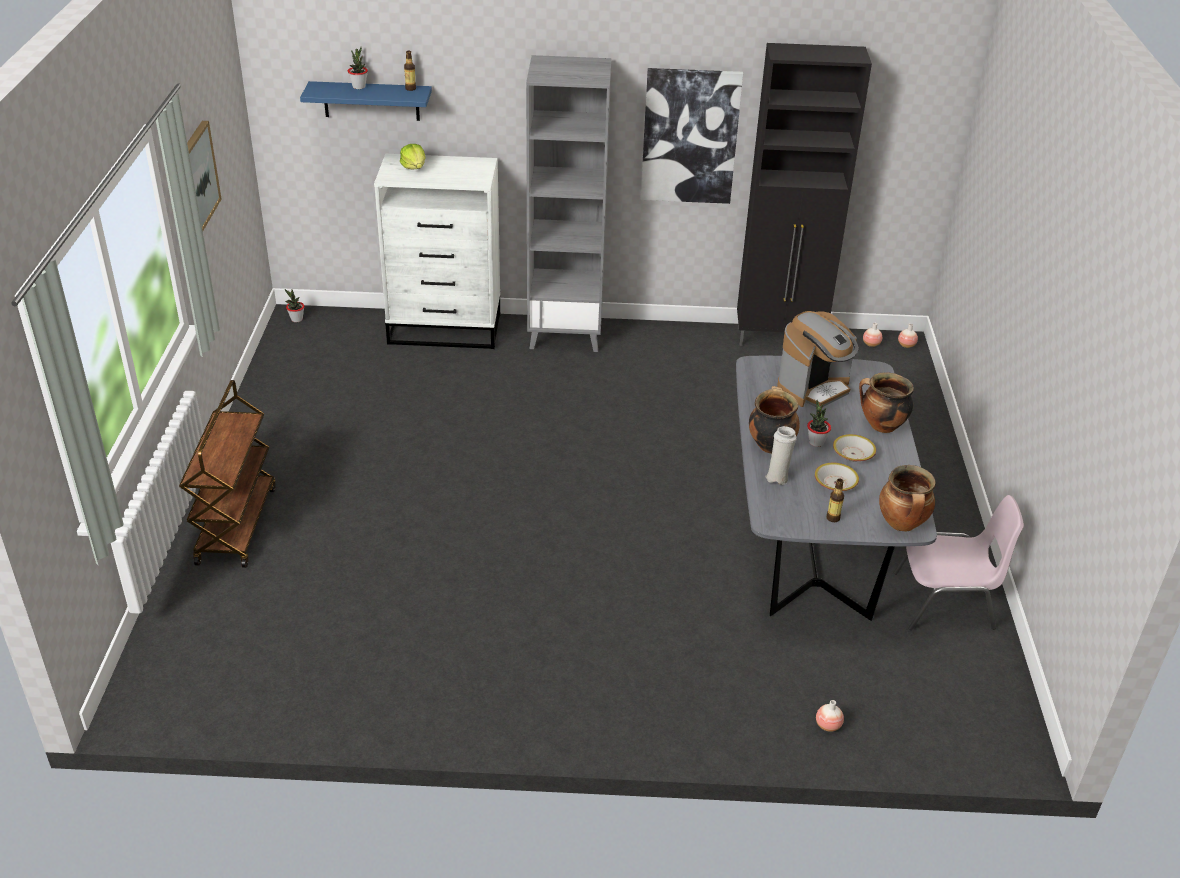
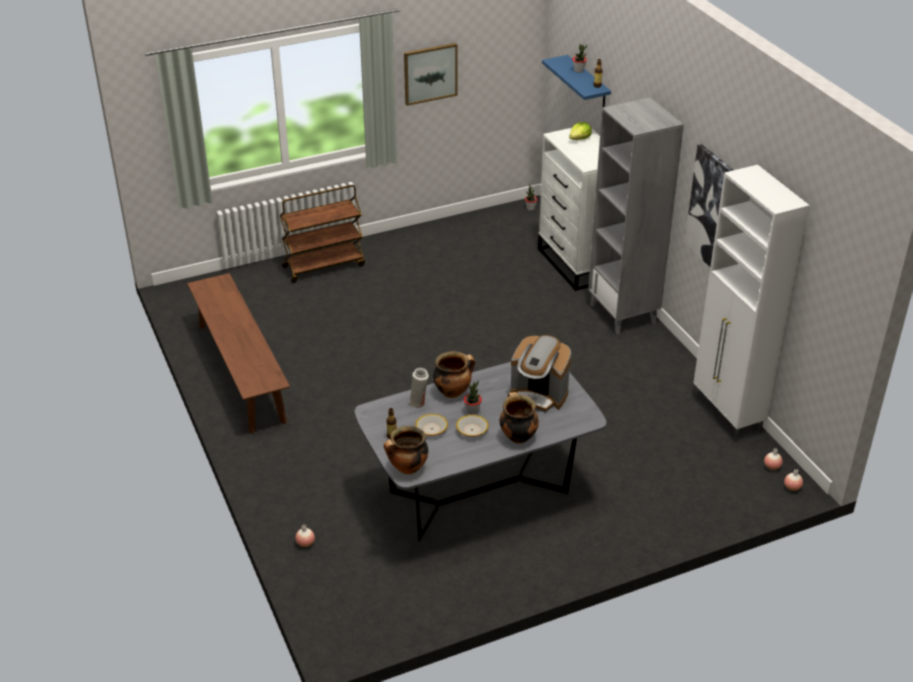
camera: 65 degrees right, 0 degrees up
(417, 686) = (241, 372): none -> brown bench
(780, 338) = (727, 415): black cabinet -> white cabinet
(945, 602) = (465, 576): pink chair -> none

